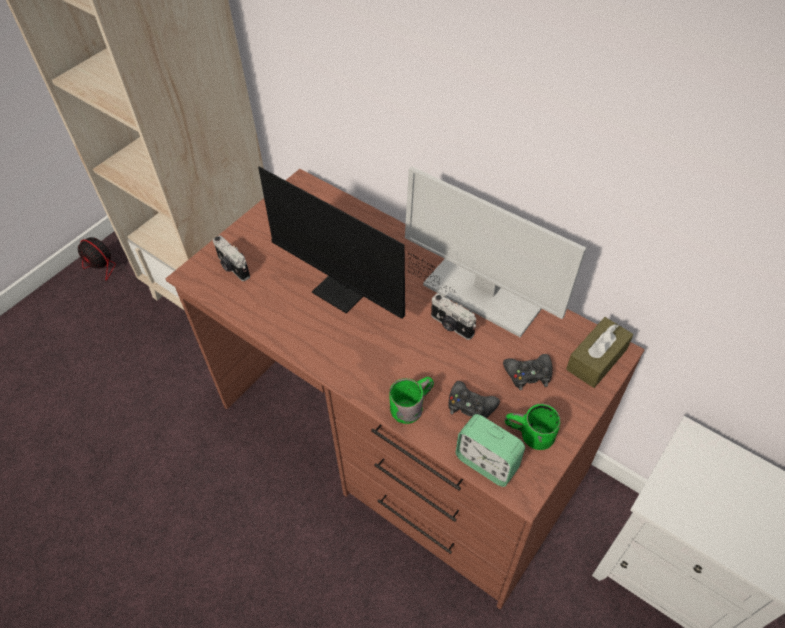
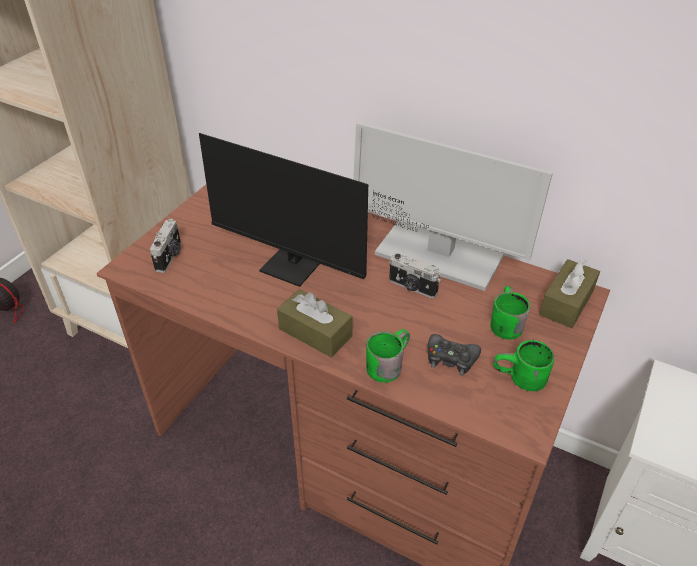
camera: 10 degrees left, 10 degrees down
(232, 267) = (170, 256): camera -> camera turned 120 degrees counterclockwise
(352, 364) = (315, 332): none -> brown tissue box
(487, 462) = (482, 410): alarm clock -> none
(528, 374) = (502, 323): black game controller -> green mug

